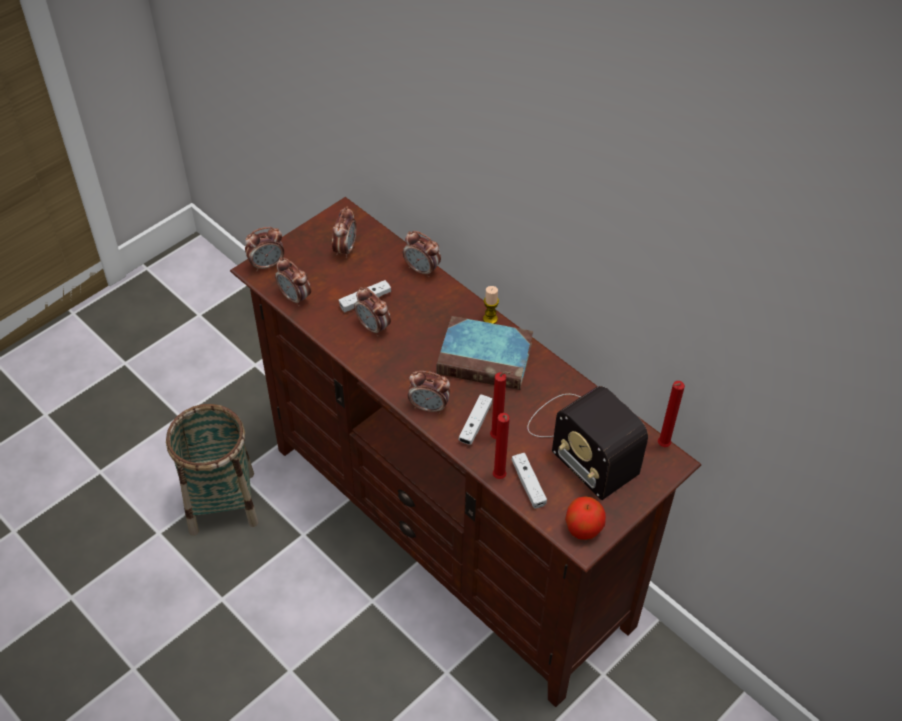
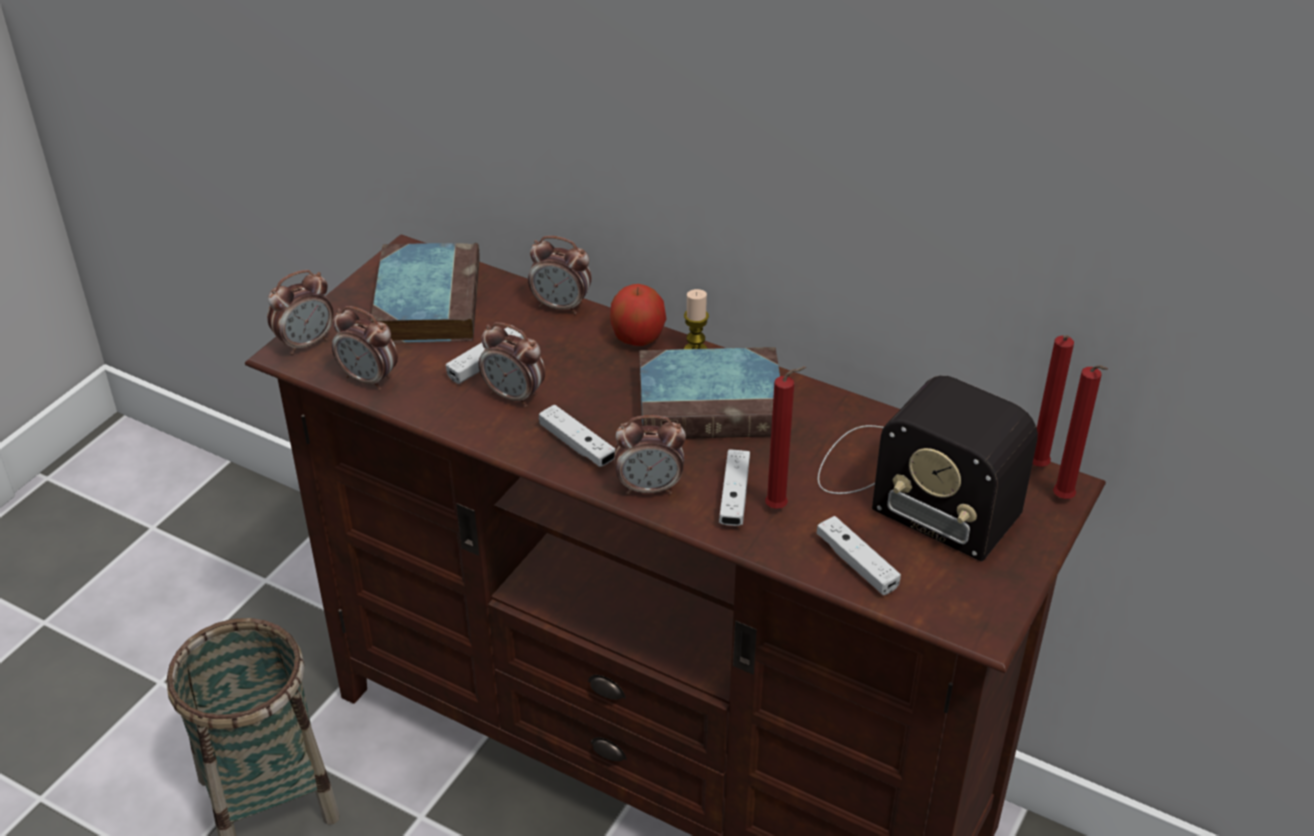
camera: 15 degrees left, 10 degrees down
(345, 249) = (427, 301): alarm clock -> book
(398, 369) = (577, 445): none -> white game controller
(499, 478) = (806, 565): red candle -> red candle (1064, 500)
(583, 528) = (973, 608): apple -> apple (638, 338)

